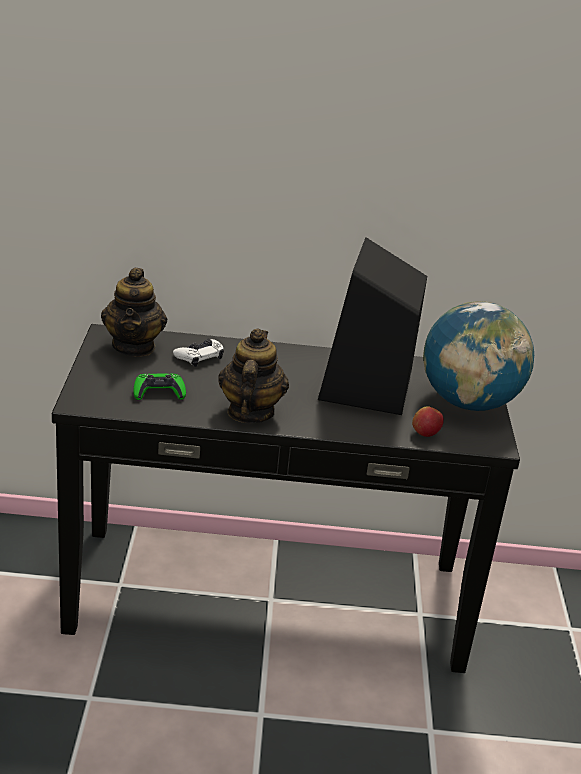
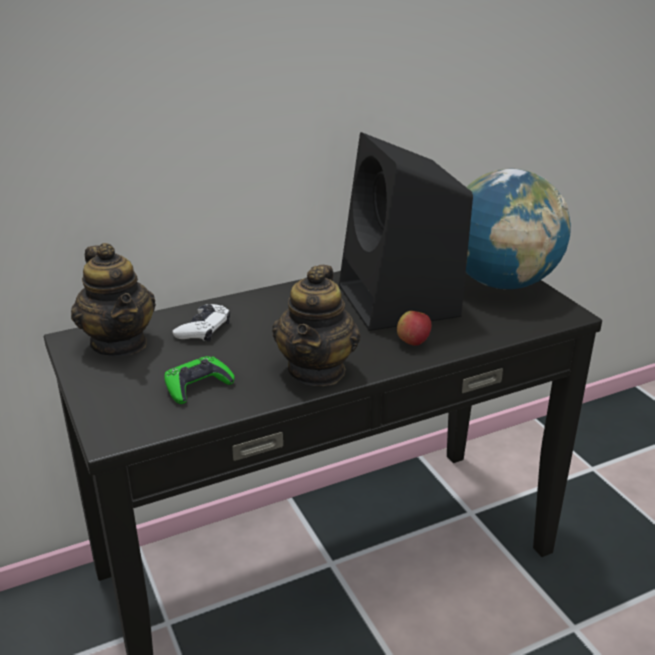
camera: 25 degrees left, 0 degrees up
(250, 412) = (317, 370): teapot -> teapot turned 150 degrees counterclockwise
(425, 434) = (501, 327): apple -> apple (413, 342)

